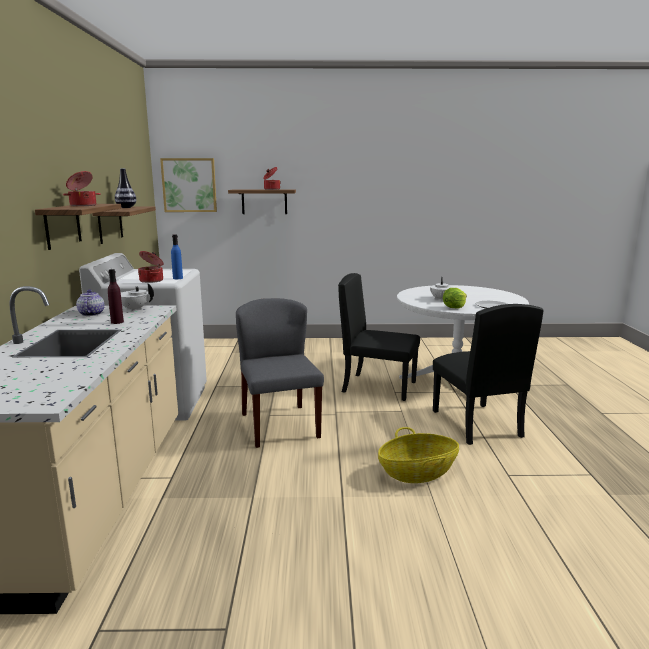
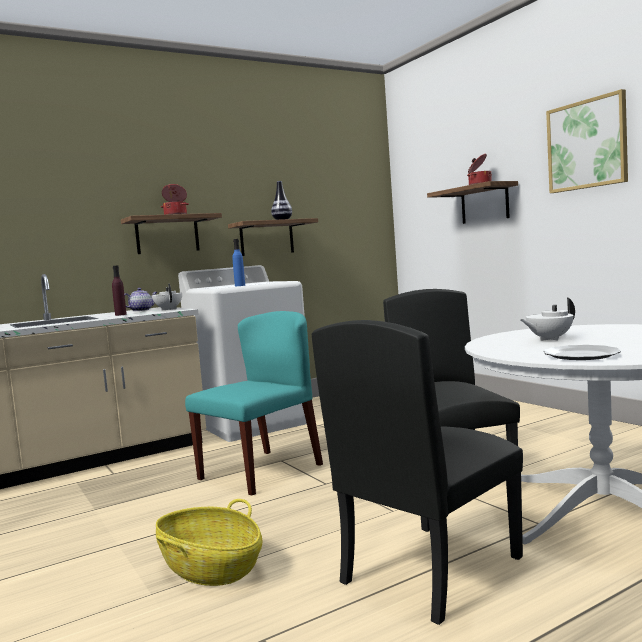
camera: 60 degrees right, 10 degrees down
(152, 280) = (218, 287): cooking pot -> none
(189, 185) = (417, 194): picture -> picture (587, 144)
(279, 425) = (261, 471): grey chair -> turquoise chair
(454, 307) = (509, 349): lettuce -> none

